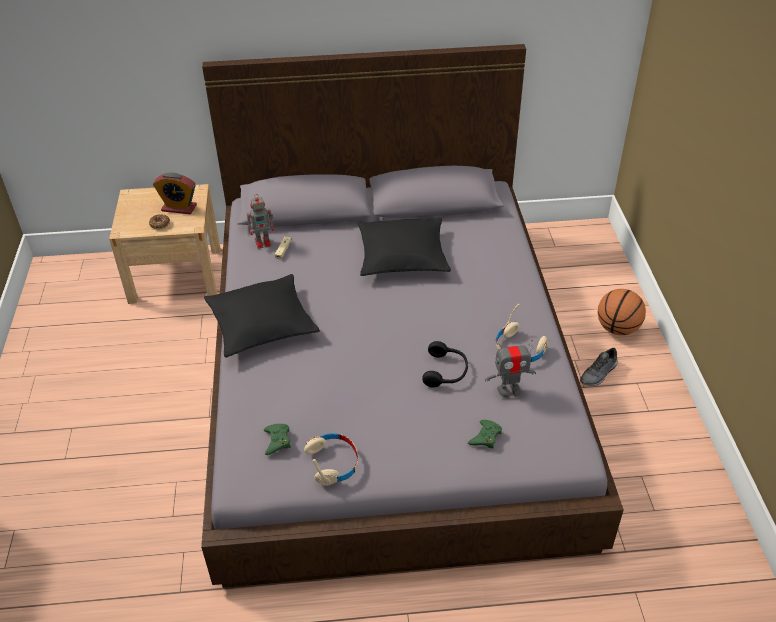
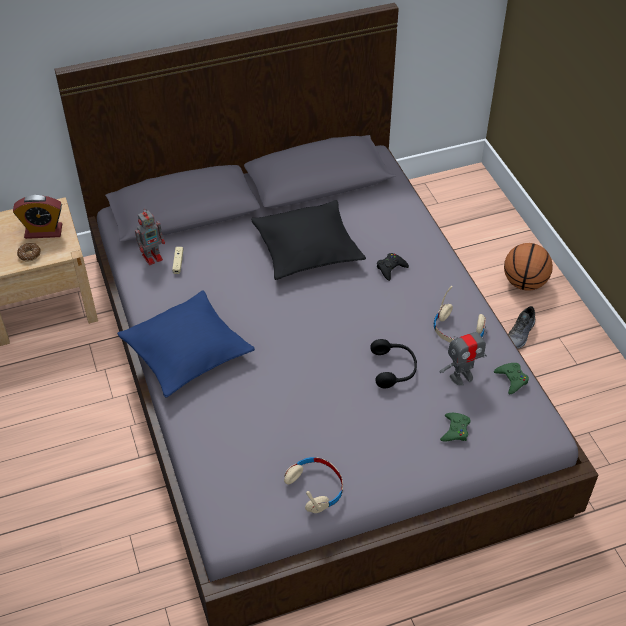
camera: 15 degrees left, 5 degrees up
(262, 324) = (186, 351): black pillow -> blue pillow
(277, 441) = (251, 476): green game controller -> green game controller (511, 379)
(474, 284) = (391, 268): none -> black game controller

